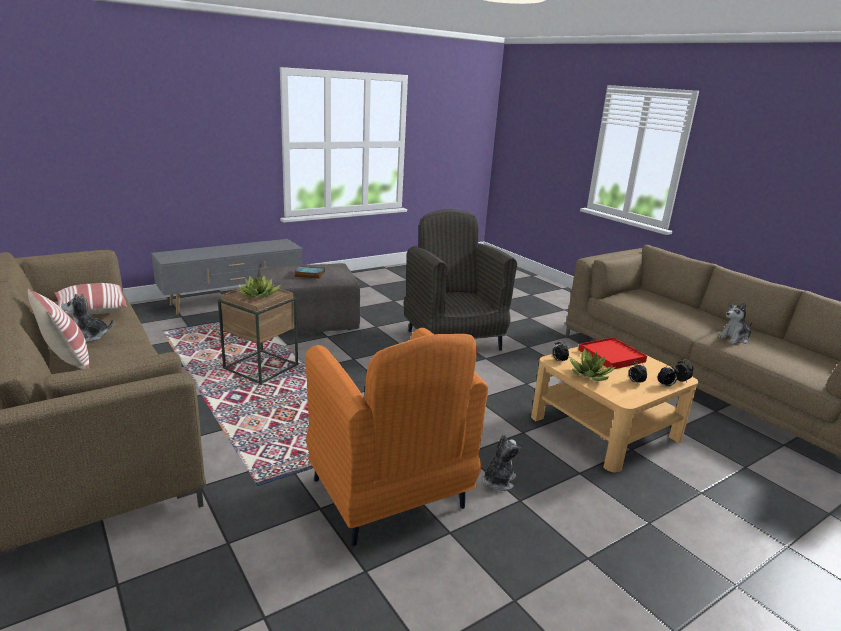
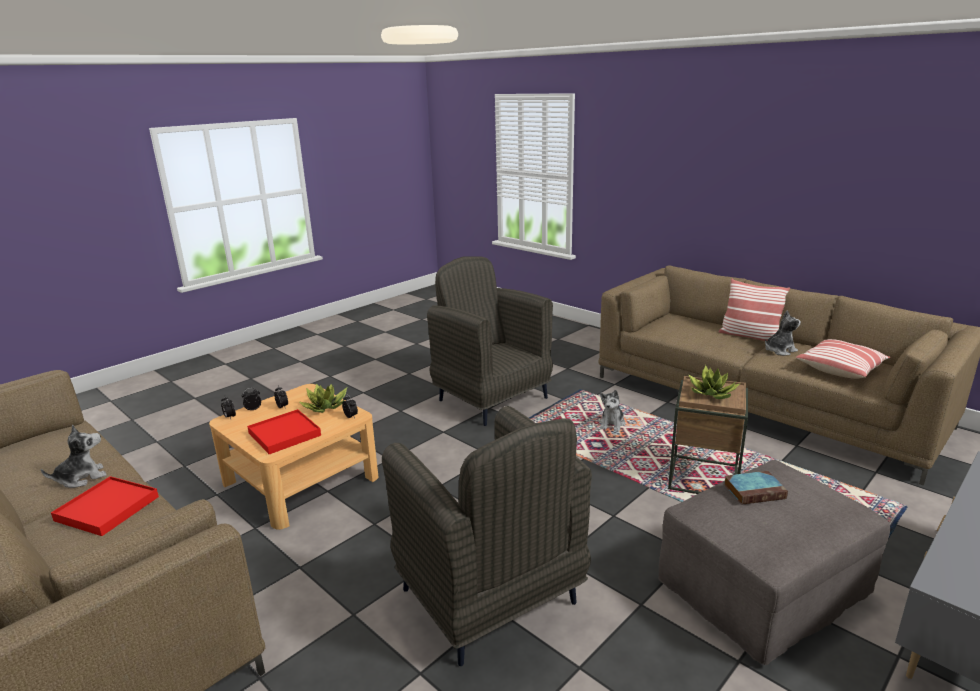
camera: 170 degrees right, 0 degrees up
(389, 496) = (491, 398): orange armchair -> grey armchair
(498, 481) = (415, 418): plush toy -> plush toy (612, 424)
(685, 319) = (107, 508): none -> red tray

